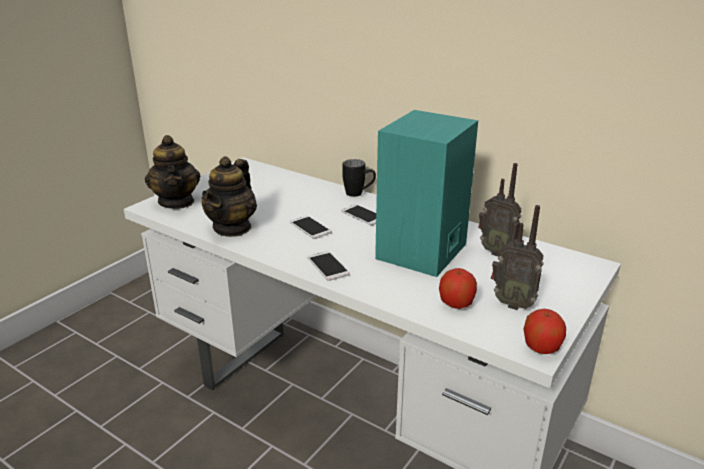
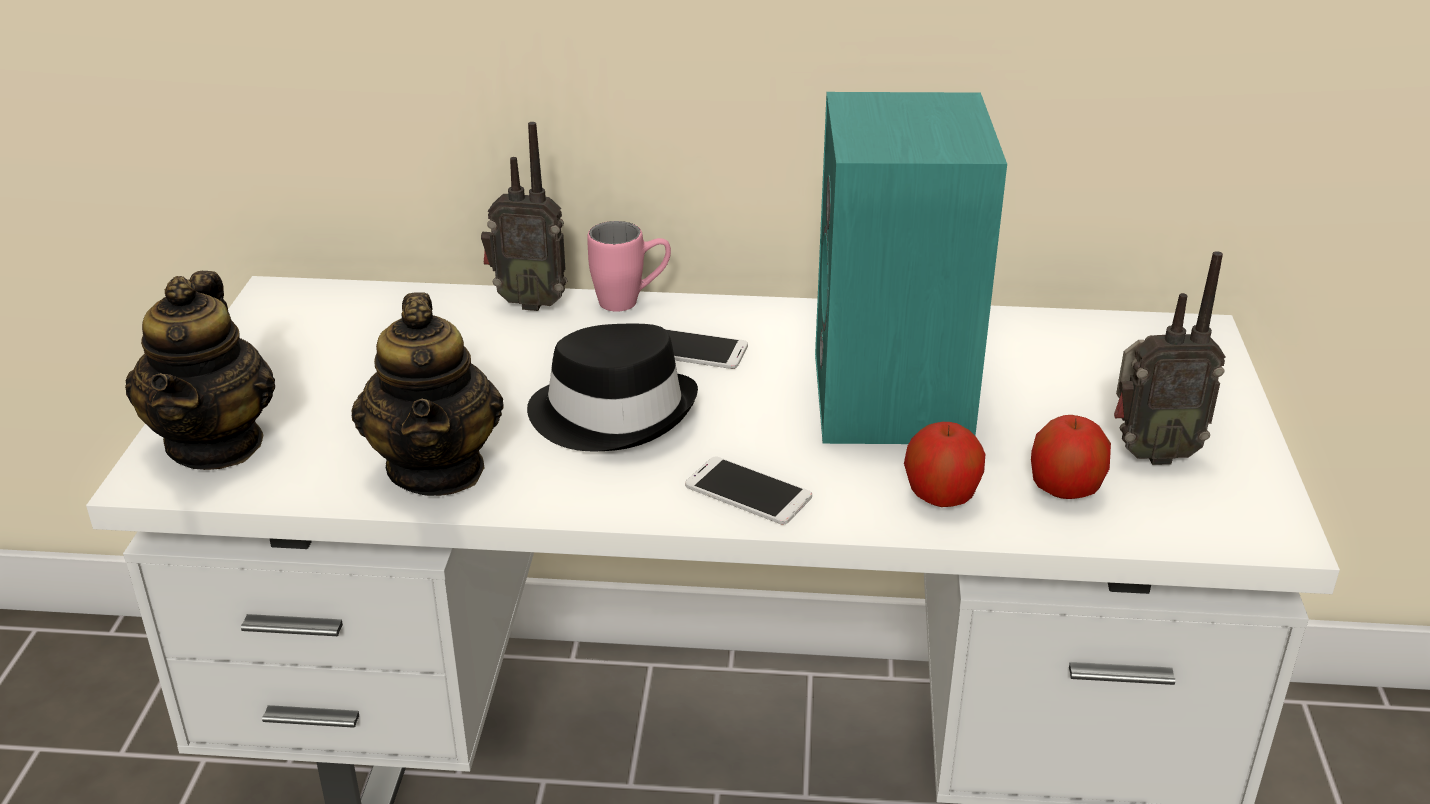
camera: 30 degrees left, 5 degrees up
(177, 202) = (216, 443): teapot -> teapot turned 45 degrees clockwise
(310, 227) = (613, 413): phone -> black hat
(359, 194) = (631, 301): black mug -> pink mug
(497, 251) = (1021, 355): radio -> radio (530, 302)
(541, 348) = (1277, 525): apple -> apple (941, 497)

